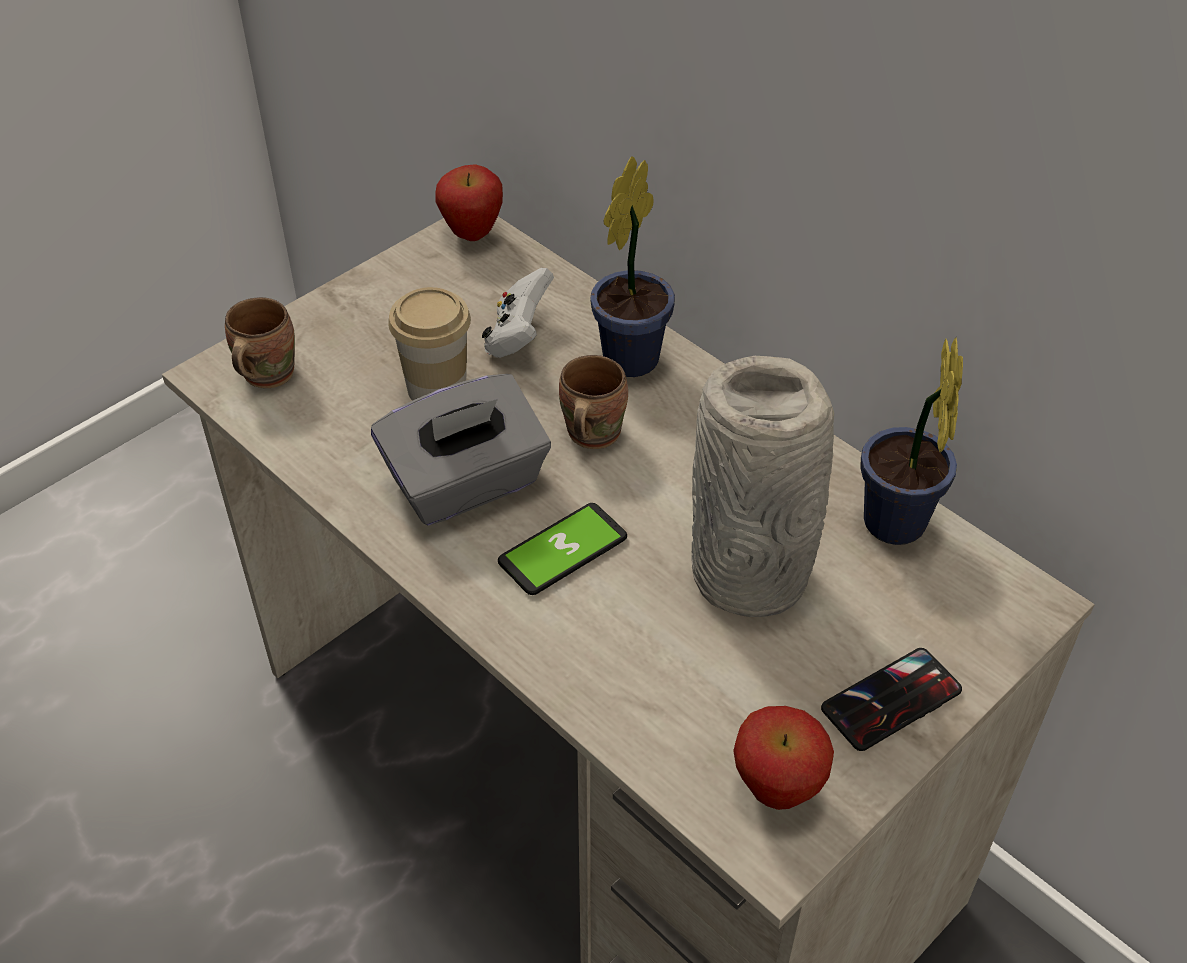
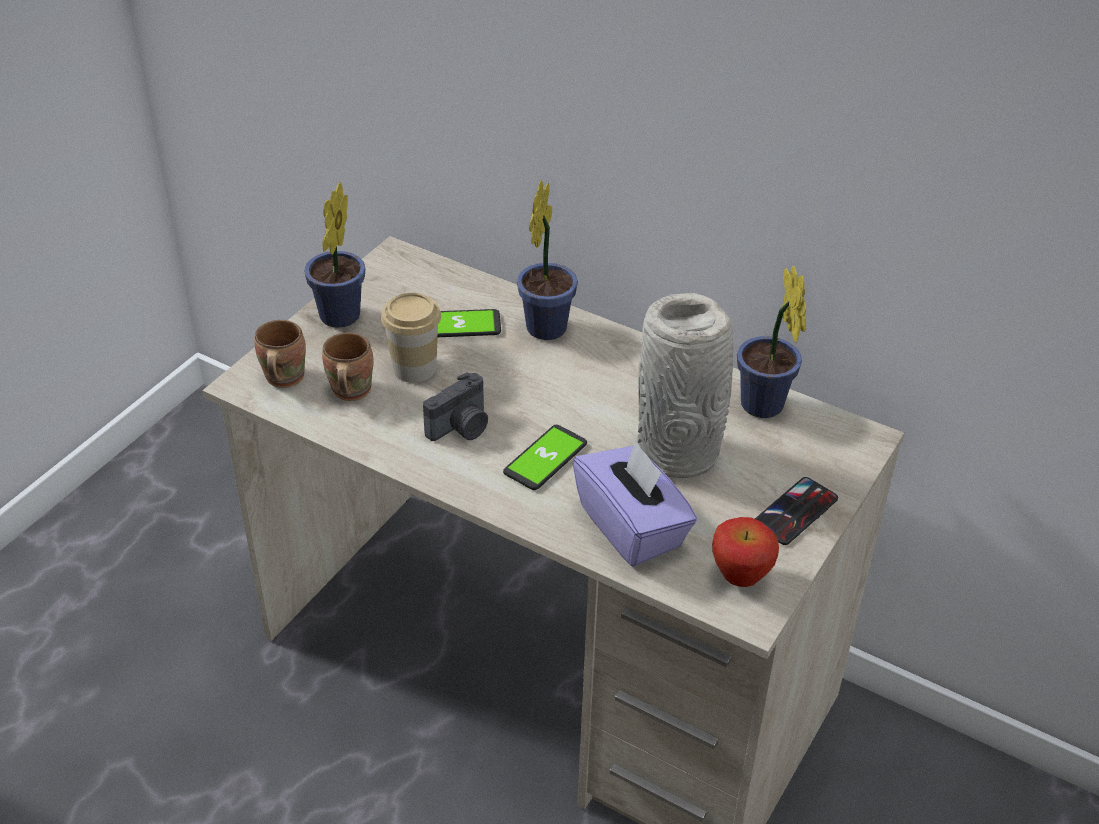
camera: 15 degrees left, 5 degrees down
(365, 304) = (337, 319): none -> potted plant
(466, 484) = (461, 428): grey tissue box -> camera
(472, 234) = (398, 259): apple -> none
(518, 337) = (460, 325): white game controller -> phone
(589, 434) = (535, 381): brown mug -> brown mug (348, 391)
(647, 678) = (632, 527): none -> purple tissue box

